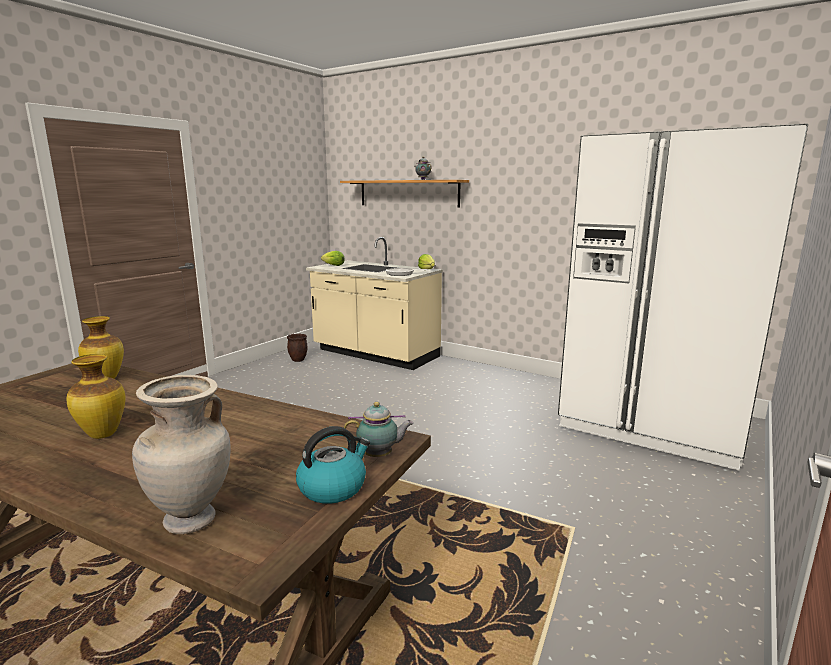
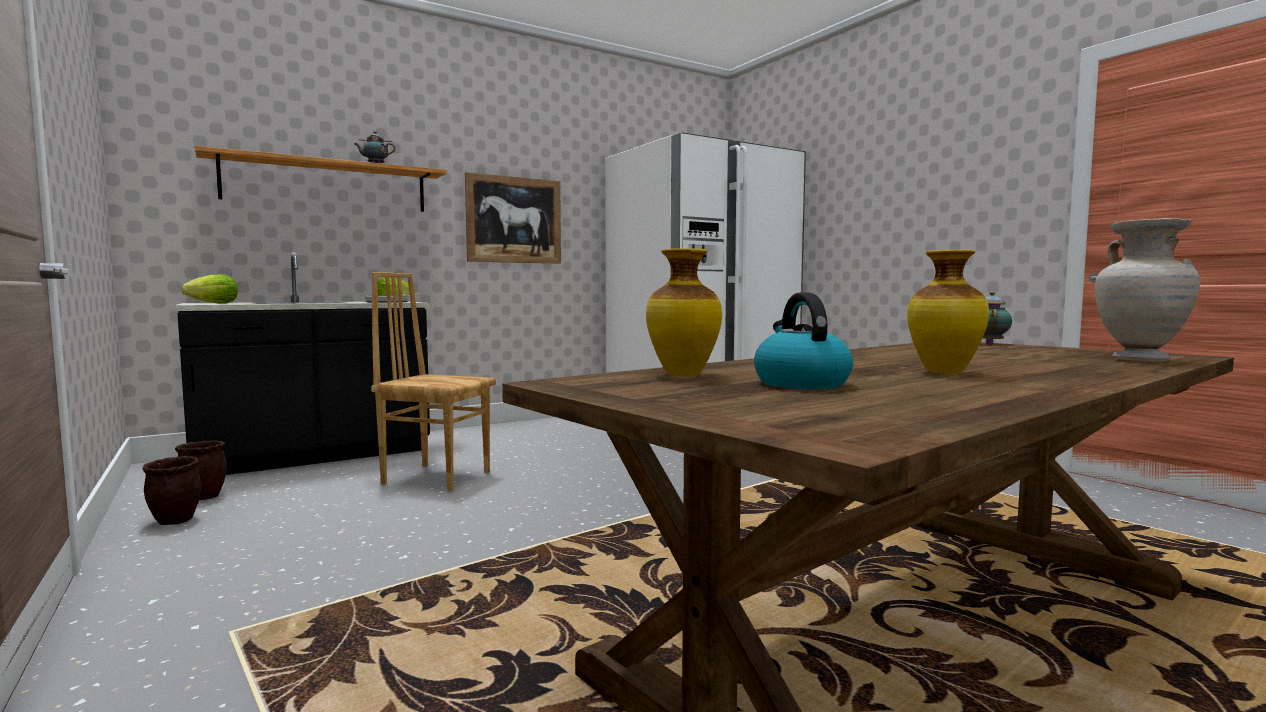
camera: 65 degrees left, 10 degrees down
(267, 367) = (174, 521): none -> brown planter
(333, 487) = (1053, 348): kettle -> kettle (800, 383)
(362, 388) = (437, 477): none -> brown chair
(375, 354) = (314, 456): beige counter -> black counter
(524, 211) = (514, 220): none -> picture

